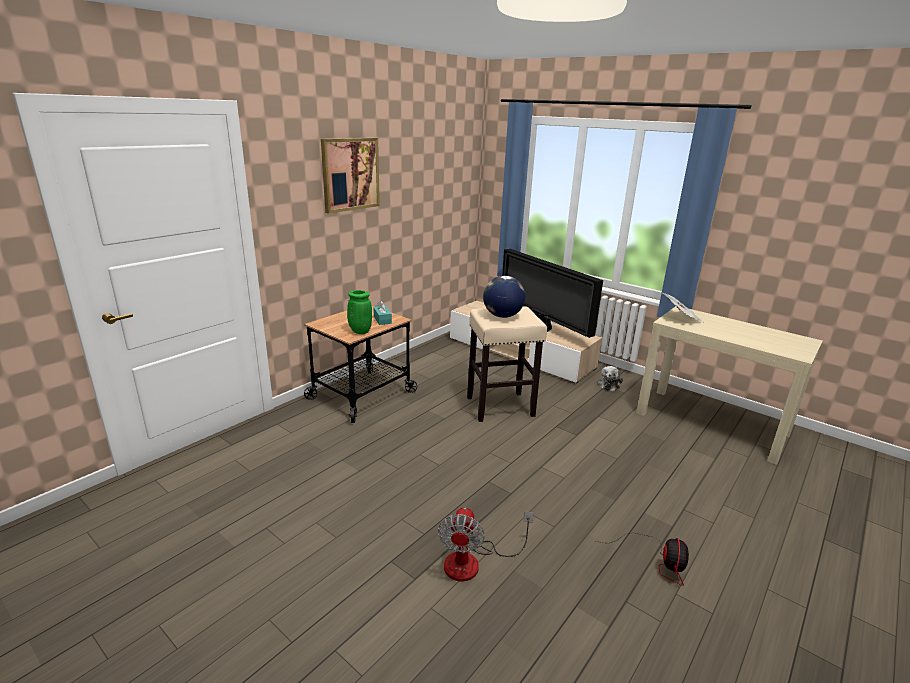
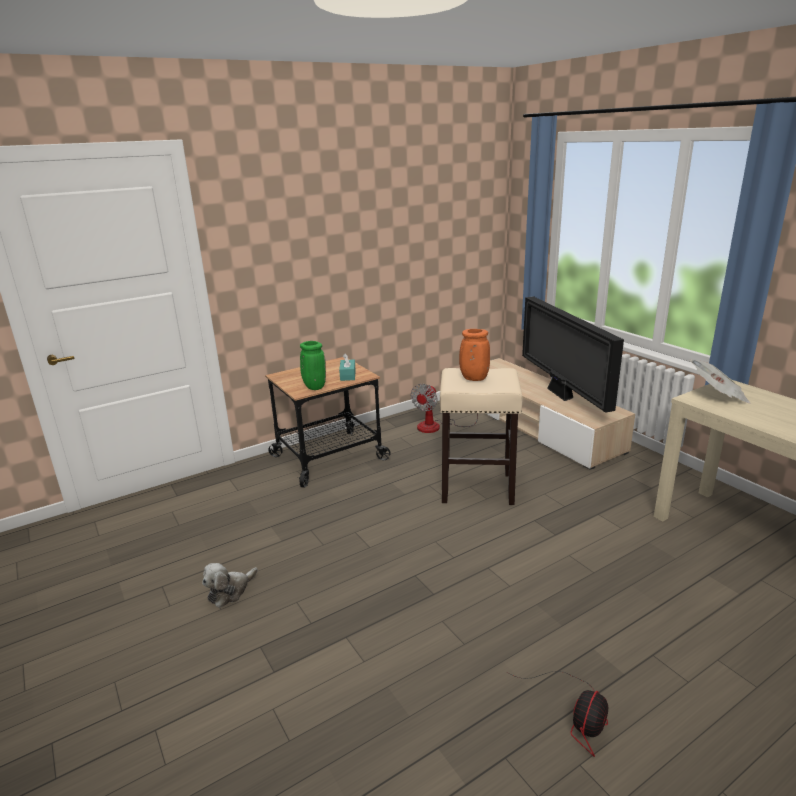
camera: 20 degrees right, 0 degrees up
(350, 174) = (323, 212): picture -> none
(473, 562) = (346, 667): fan -> fan (437, 426)
(502, 316) = (473, 378): globe -> orange vase
(609, 385) = (635, 475): plush toy -> plush toy (230, 591)

